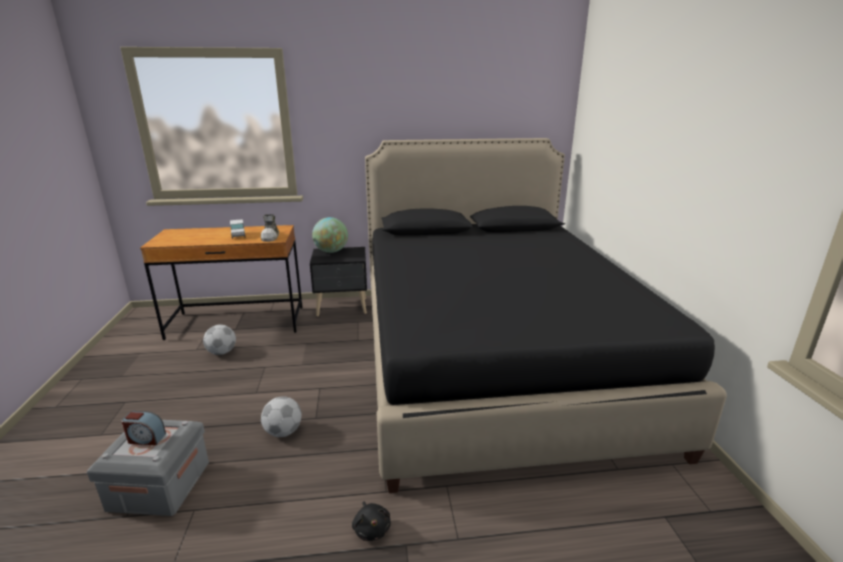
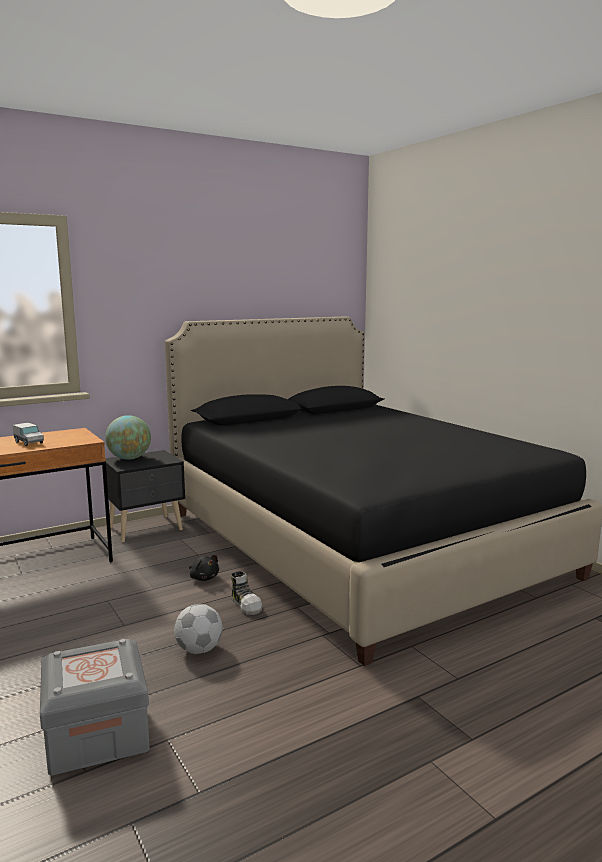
camera: 25 degrees left, 10 degrees down
(146, 438) = (90, 665): alarm clock -> none
(221, 352) = (30, 599): football -> none
(271, 236) = (76, 439): shoe -> shoe (246, 604)
(372, 528) = (375, 695): black plush toy -> black plush toy (204, 578)

